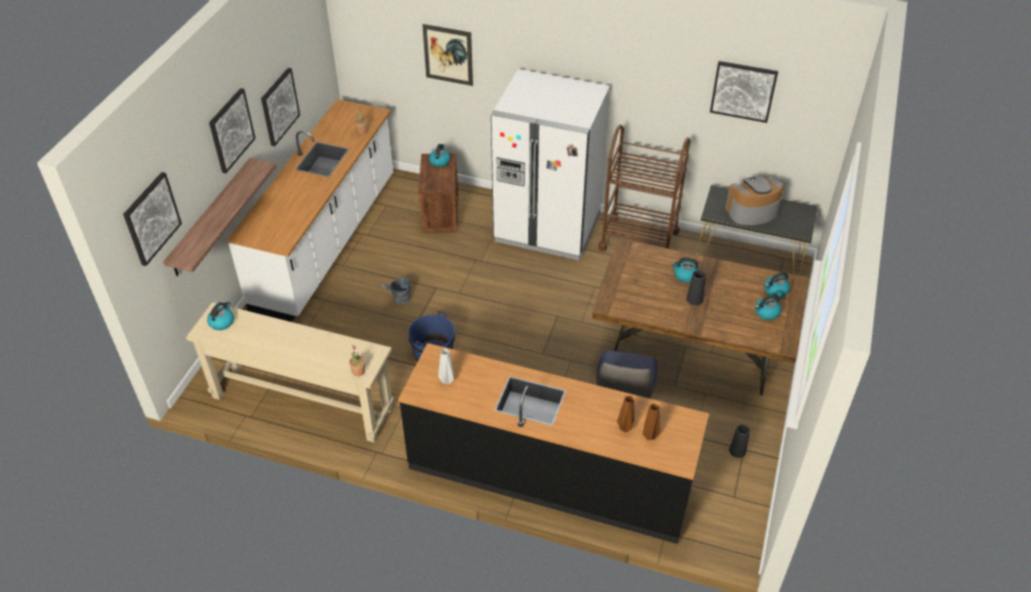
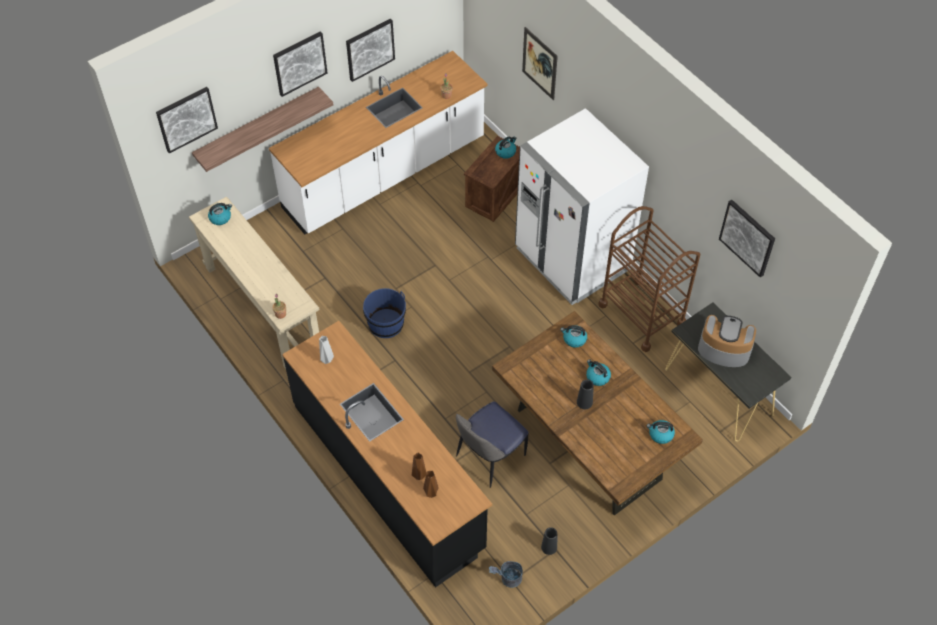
camera: 35 degrees right, 10 degrees up
(399, 300) = (398, 260): grey bucket -> grey bucket (507, 579)
(766, 313) = (632, 449): kettle -> kettle (574, 339)

